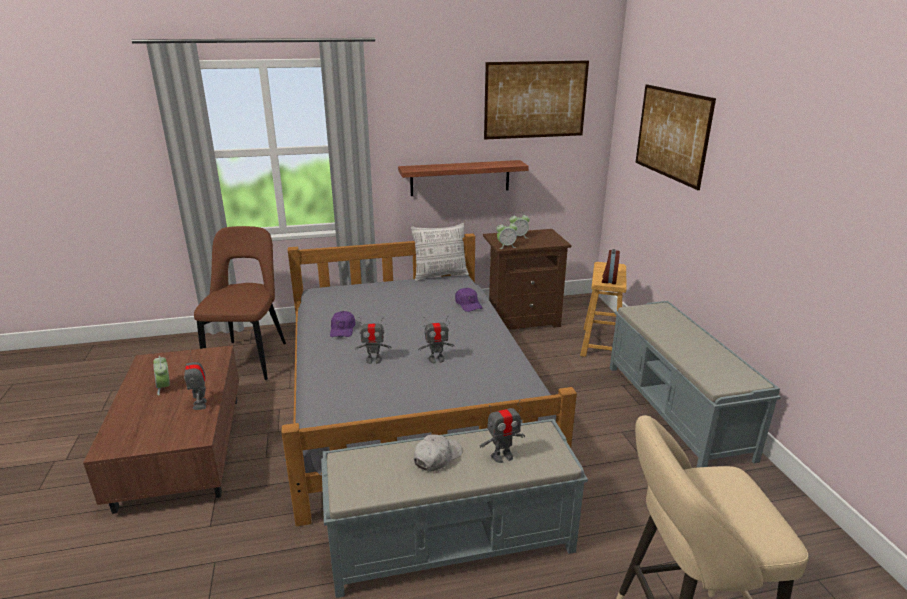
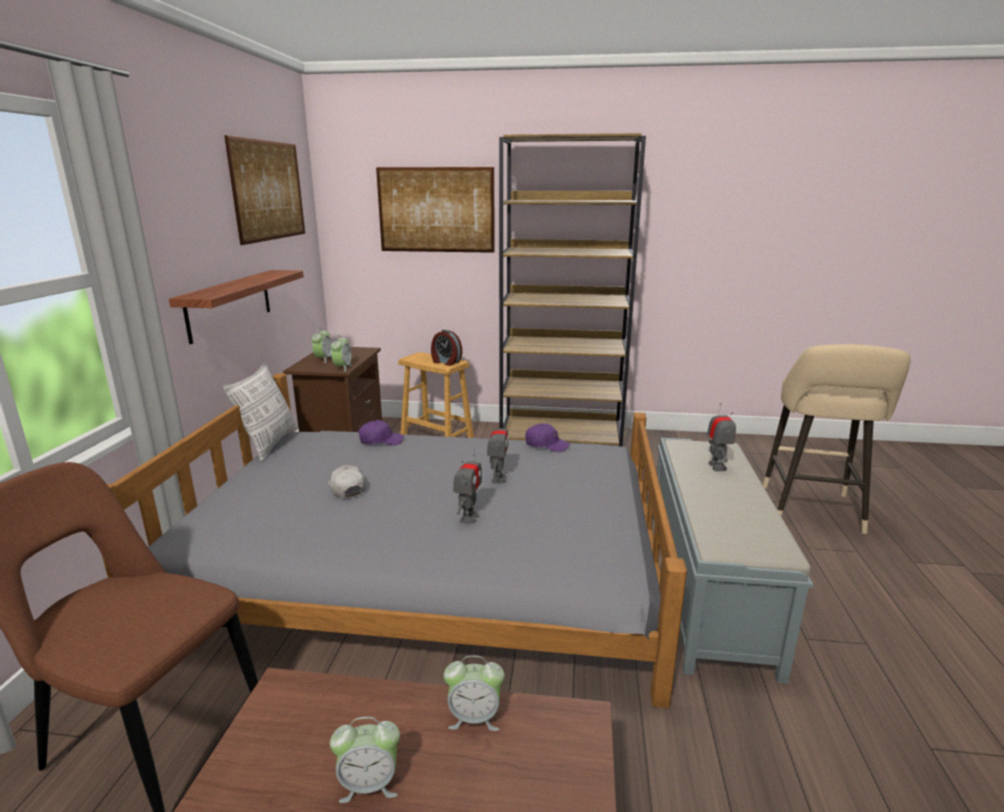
camera: 70 degrees left, 5 degrees down
(200, 404) = (474, 717): toy robot -> alarm clock
(343, 329) = (355, 531): purple cap -> purple cap (546, 445)
(437, 457) = (716, 495): white cap -> white cap (346, 488)
(676, 410) = (562, 438): grey bench -> brown bookcase

